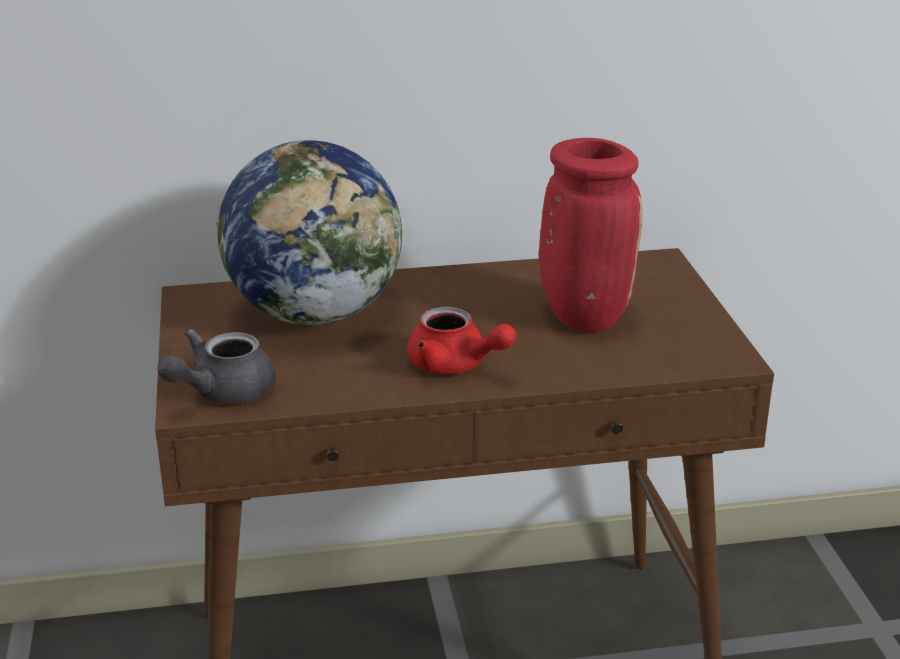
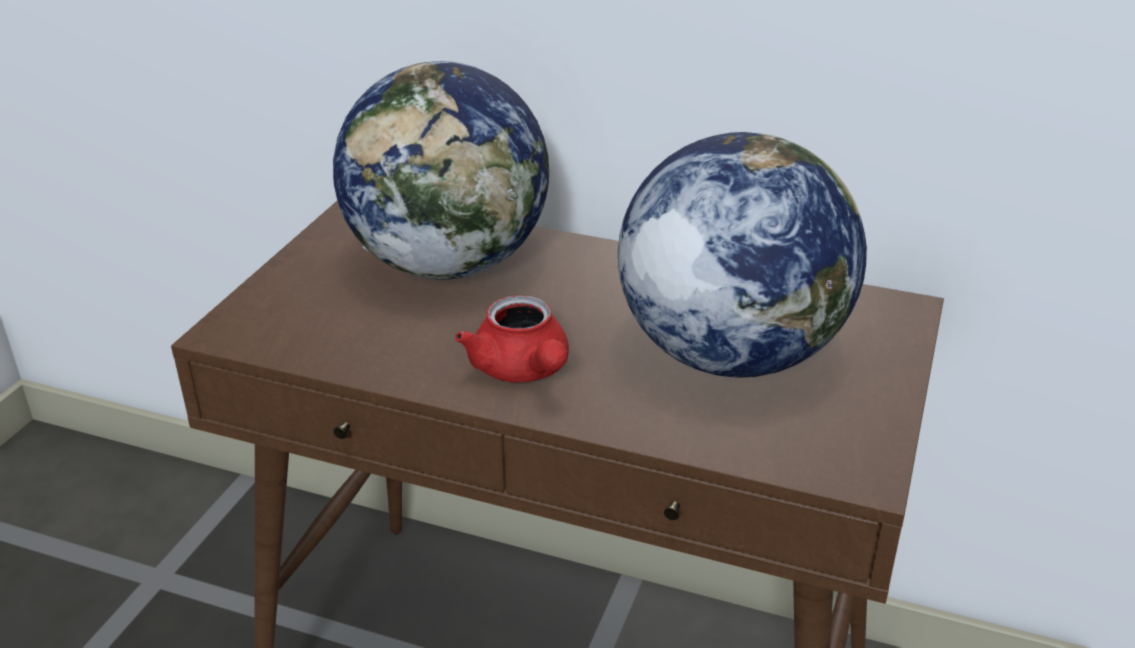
camera: 30 degrees right, 5 degrees up
(222, 392) = (269, 325): grey teapot -> none
(582, 316) = (730, 354): red vase -> globe

